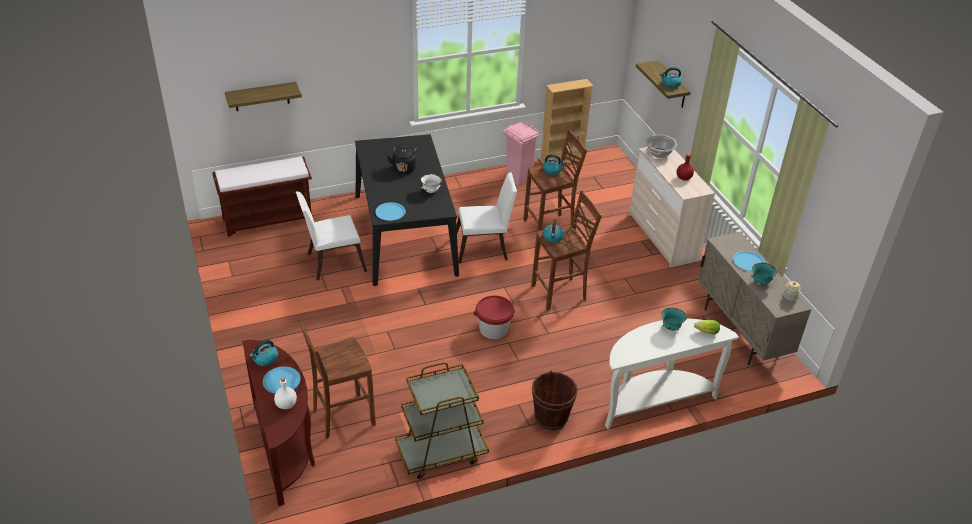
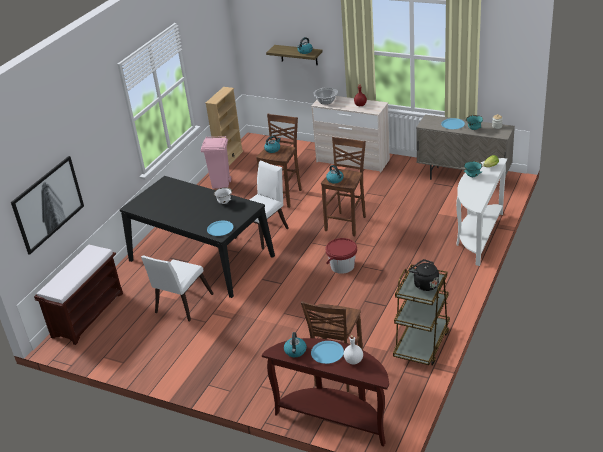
camera: 40 degrees left, 5 degrees down
(261, 96) = (48, 204): shelf -> picture
(404, 167) = (182, 202): black kettle -> black kettle (424, 284)
(551, 417) = (445, 282): brown bucket -> none

